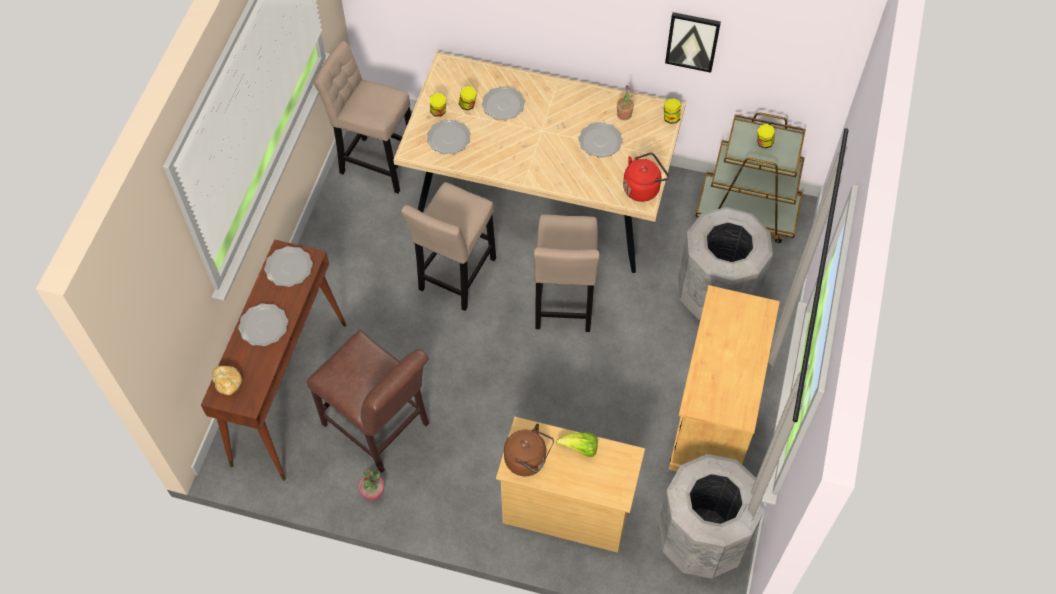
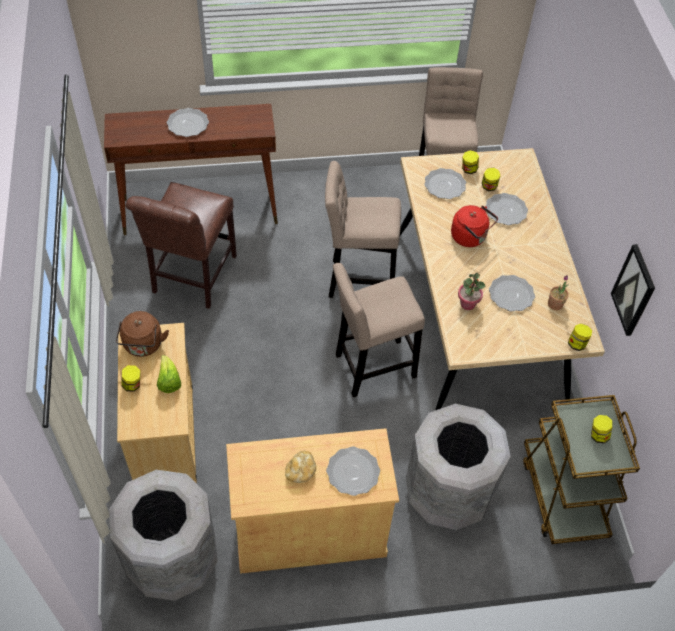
camera: 65 degrees right, 5 degrees down
(228, 383) = (128, 122): bread -> bread (300, 471)
(289, 268) = (248, 120): plate -> plate (352, 472)
(373, 493) = (132, 293): potted plant -> potted plant (467, 304)
(571, 482) = (132, 385): none -> jar
(643, 188) = (477, 345): red kettle -> red kettle (470, 237)

